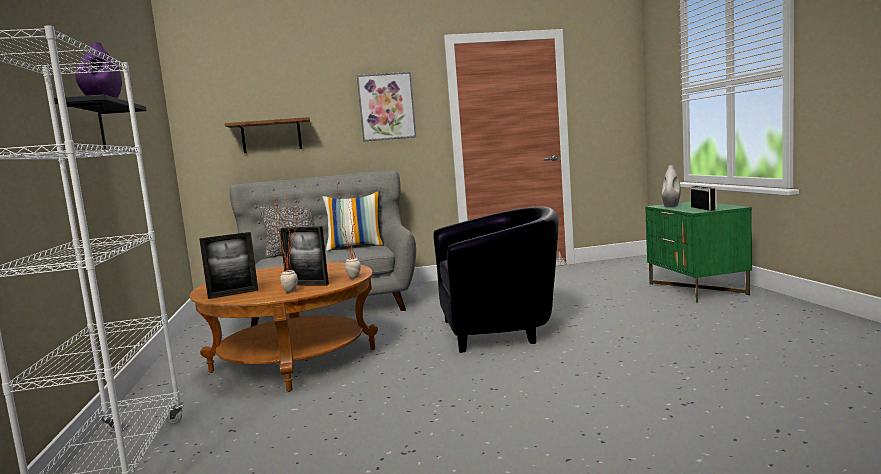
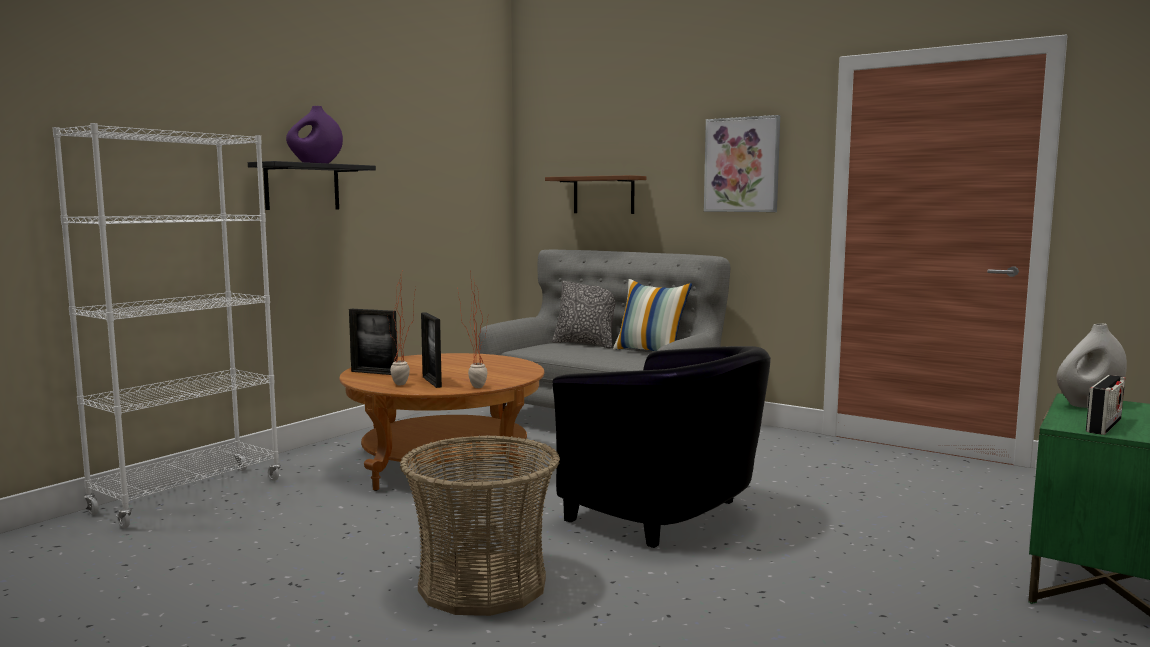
camera: 45 degrees right, 0 degrees up
(512, 393) = (483, 584): none -> basket

